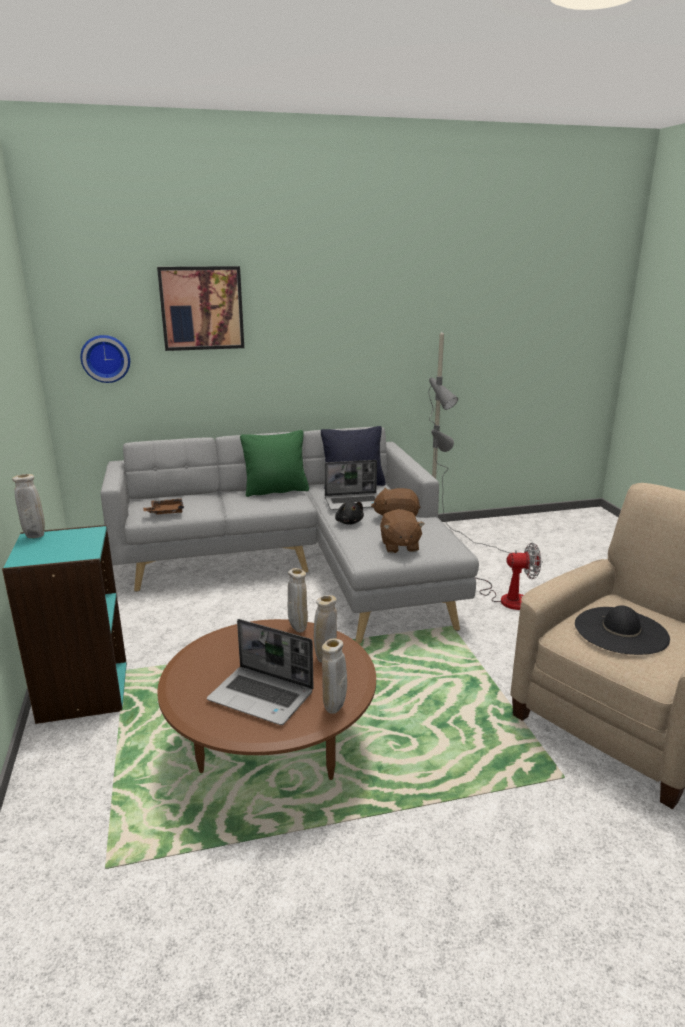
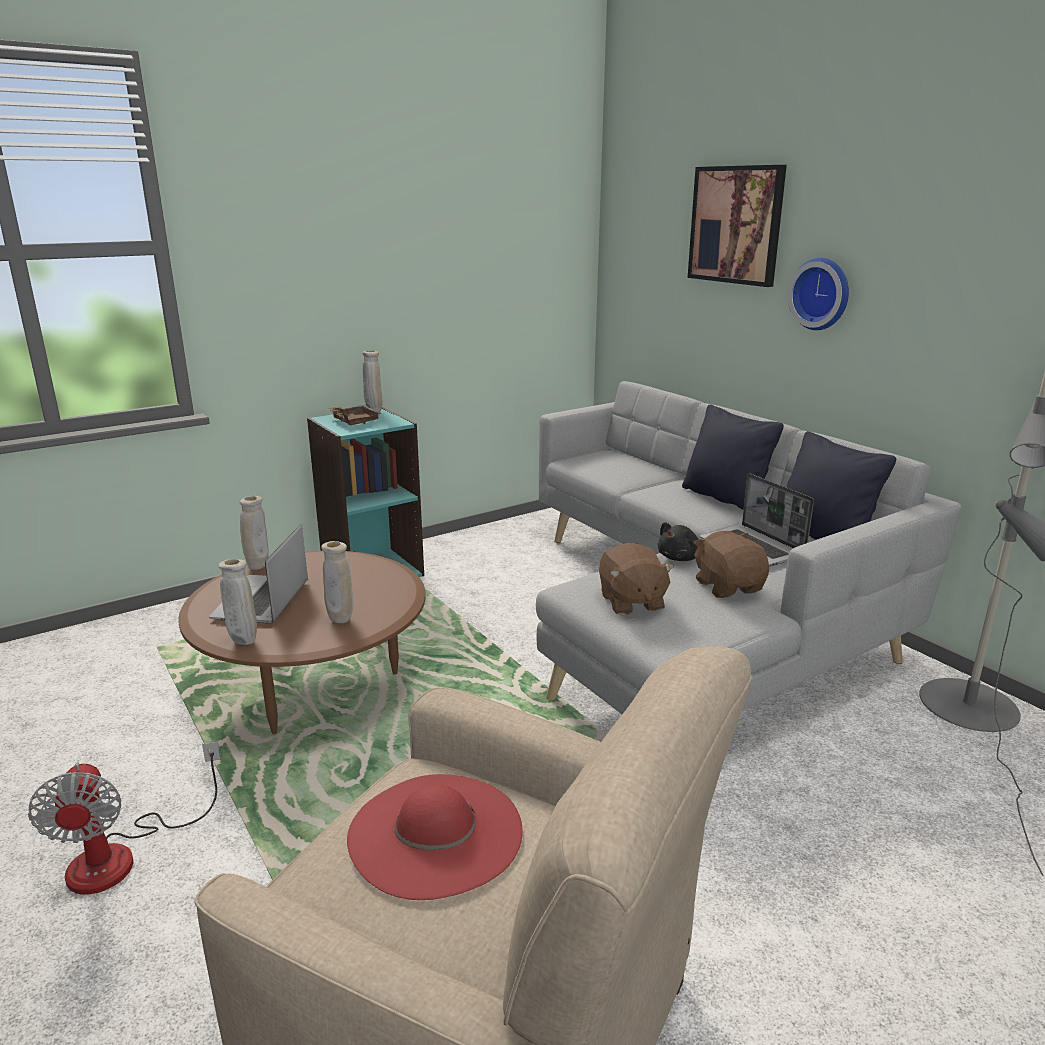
camera: 70 degrees right, 0 degrees up
(106, 358) = (642, 279): wall clock -> wall clock (822, 294)
(166, 512) = (591, 465): brown tray -> brown tray (355, 421)
(276, 491) = (725, 498): green pillow -> black pillow
(298, 629) = (399, 593): beige vase -> beige vase (258, 567)
(399, 546) = (631, 602): brown plush toy -> brown plush toy turned 75 degrees counterclockwise
(506, 598) = (816, 832): fan -> fan (123, 855)
(621, 631) = (435, 833): black hat -> red hat

